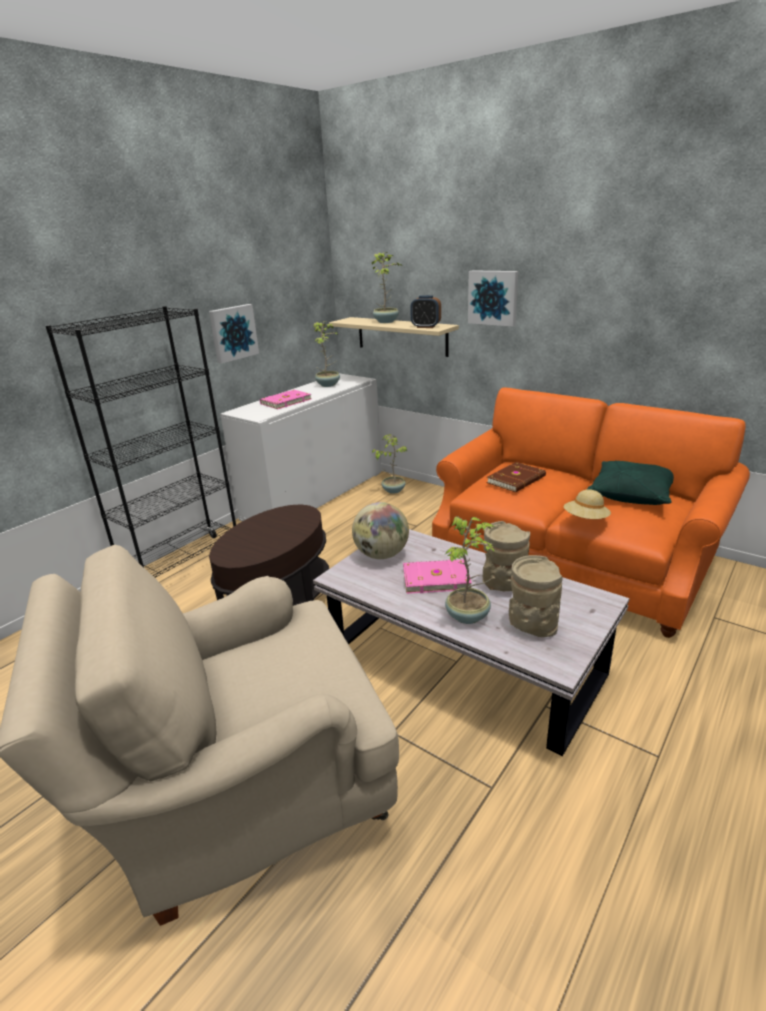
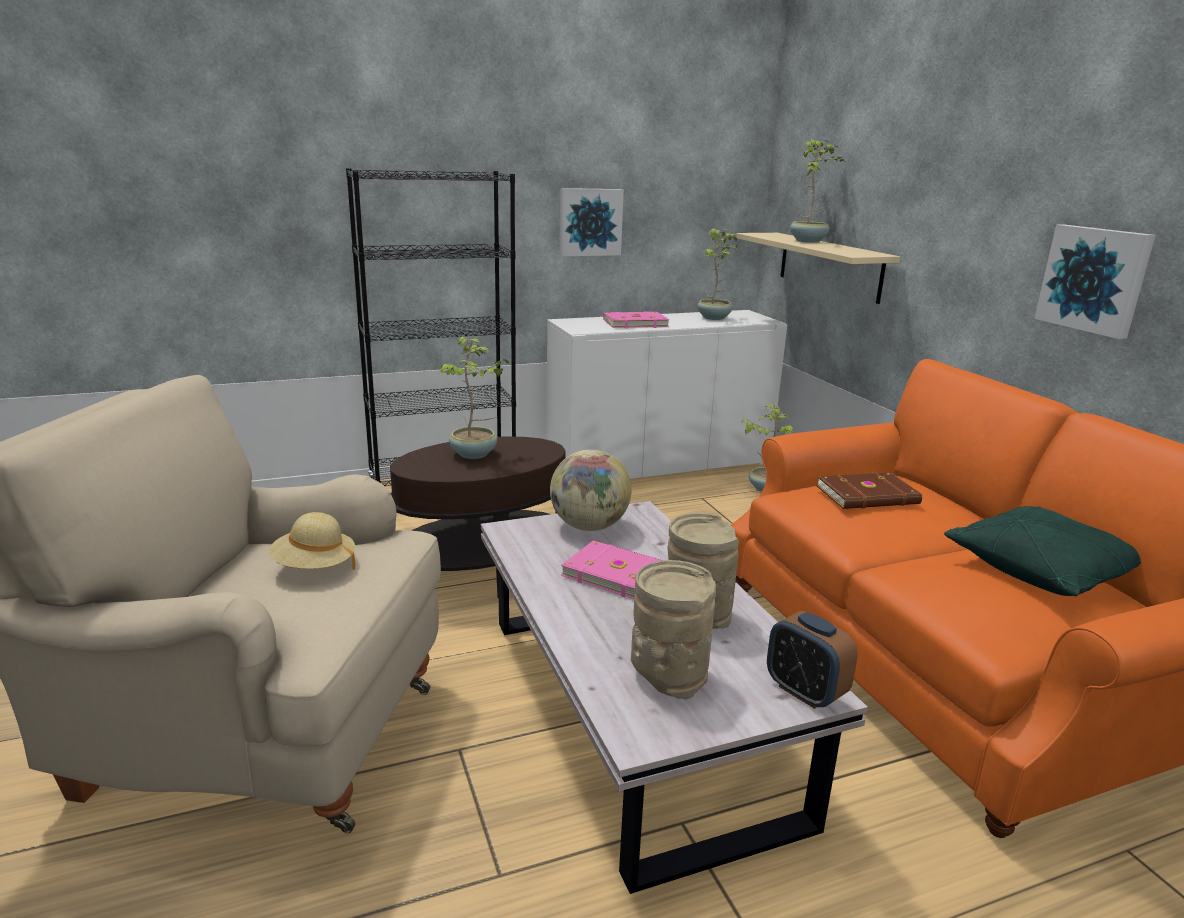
camera: 30 degrees right, 5 degrees down
(426, 327) = (846, 251): alarm clock -> alarm clock (805, 692)
(468, 616) = (601, 629): potted plant -> potted plant (474, 454)
(493, 297) = (952, 217): picture -> picture (1094, 279)
(585, 519) = (909, 575): beige hat -> beige hat (314, 567)

